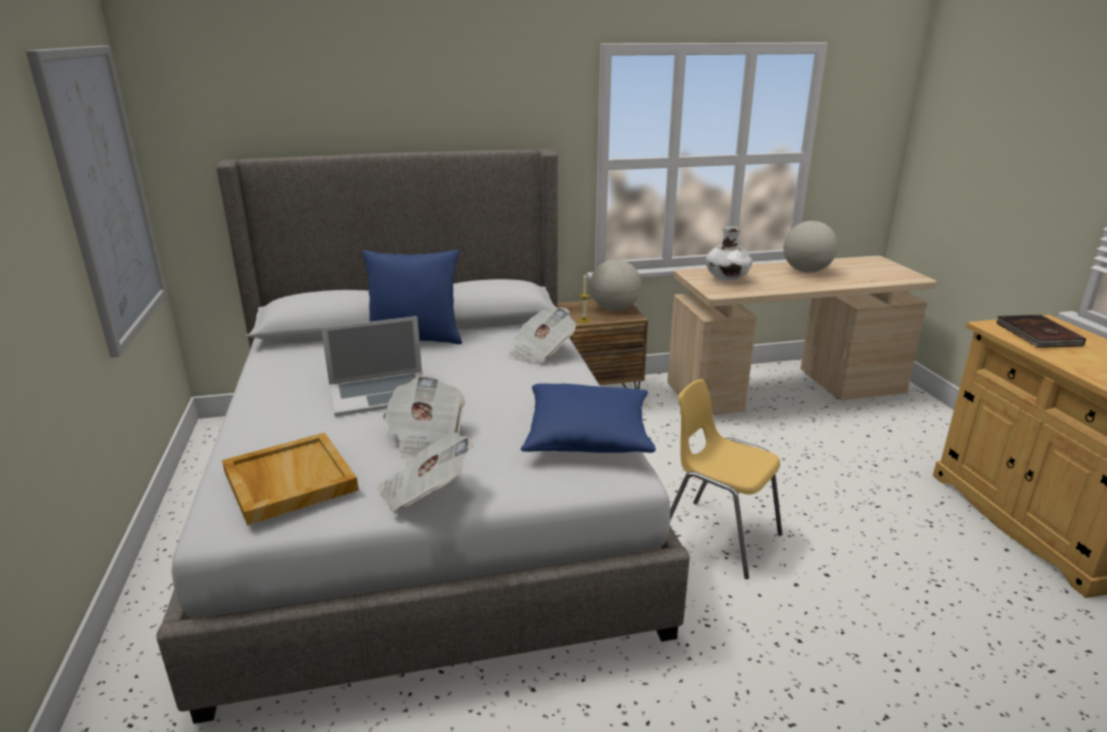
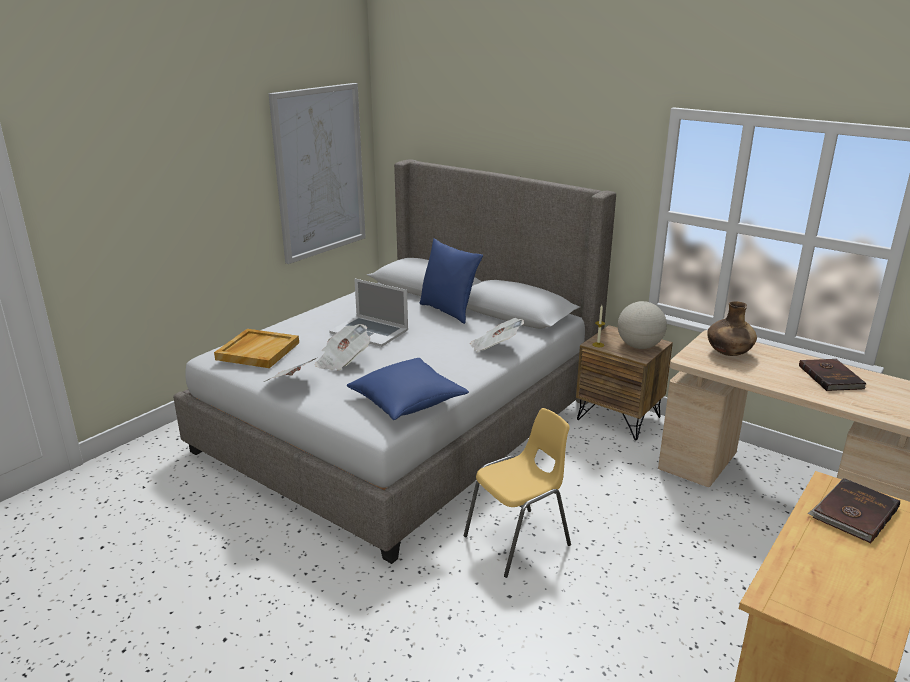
camera: 50 degrees right, 0 degrees up
(718, 536) = (518, 541): yellow chair -> yellow chair turned 60 degrees clockwise
(726, 279) = (728, 353): white vase -> brown vase
(806, 271) = (831, 377): globe -> brown book

